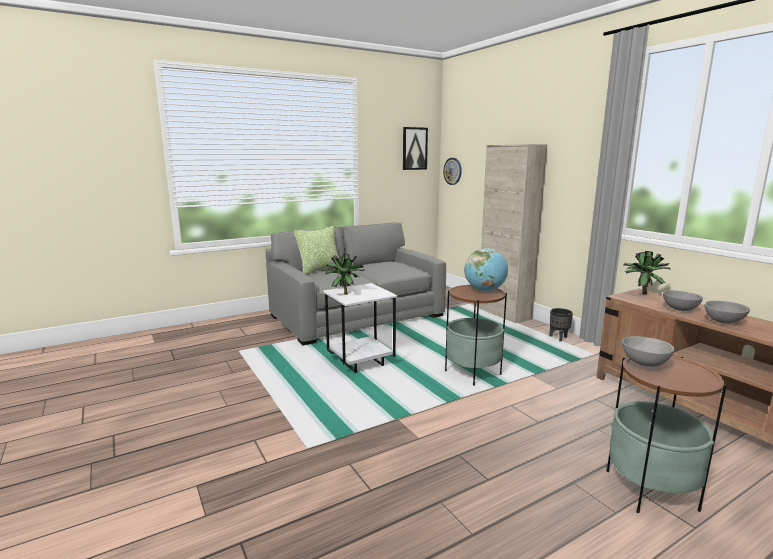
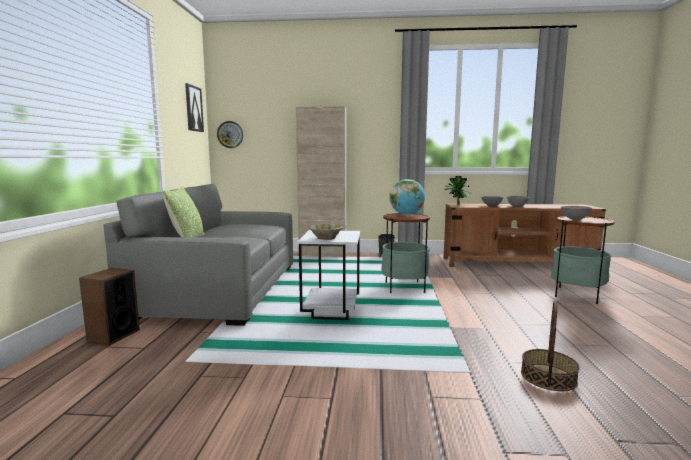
camera: 55 degrees left, 5 degrees down
(253, 322) = (113, 335): none -> speaker
(335, 492) = (548, 377): none -> basket
(344, 293) = (325, 238): potted plant -> beige bowl

